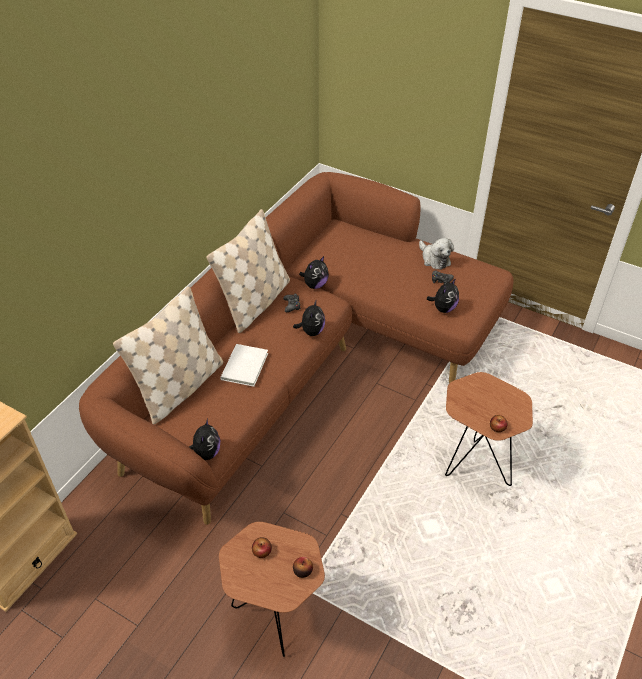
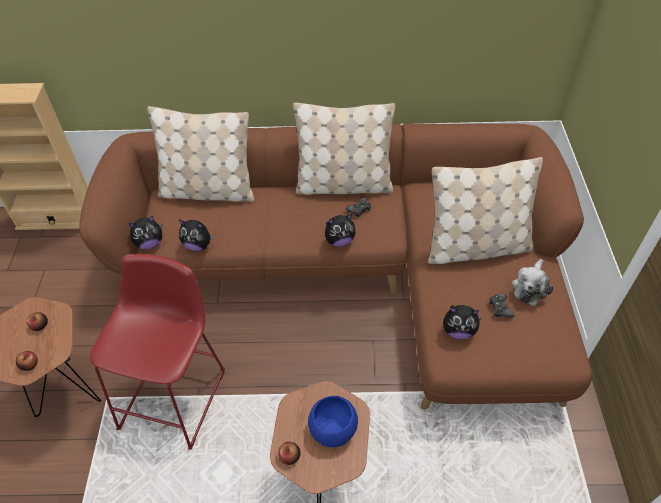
camera: 60 degrees right, 5 degrees up
(246, 366) = (259, 217): white book -> none
(315, 285) = (404, 212): plush toy -> plush toy (198, 245)
(336, 531) = (176, 394): none -> red stool
(382, 264) = (476, 247): none -> beige pillow
(489, 396) = (334, 428): none -> blue bowl

